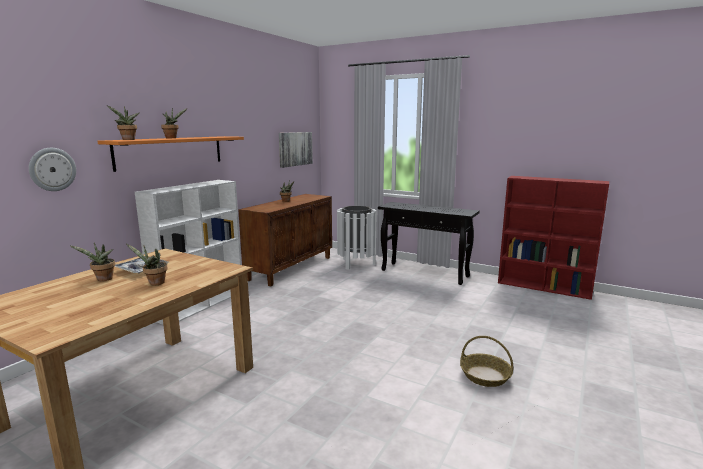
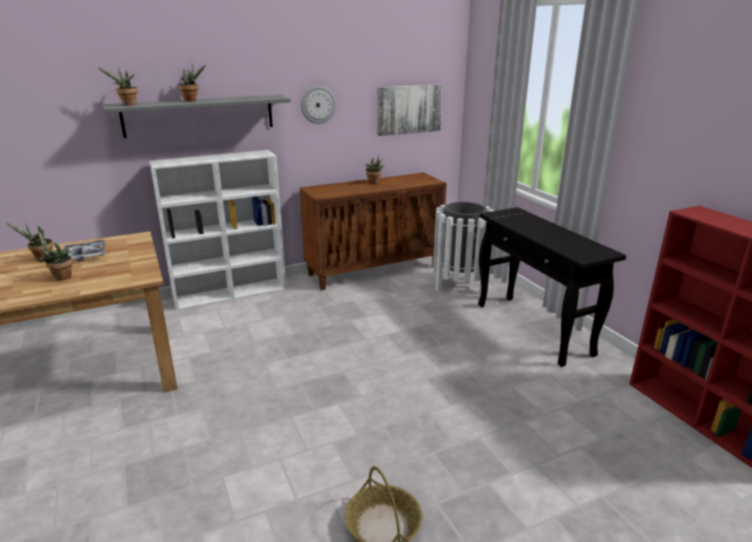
camera: 35 degrees right, 10 degrees up
(52, 169) = (54, 134): wall clock -> wall clock (318, 104)
(171, 152) = (199, 115): orange shelf -> grey shelf

